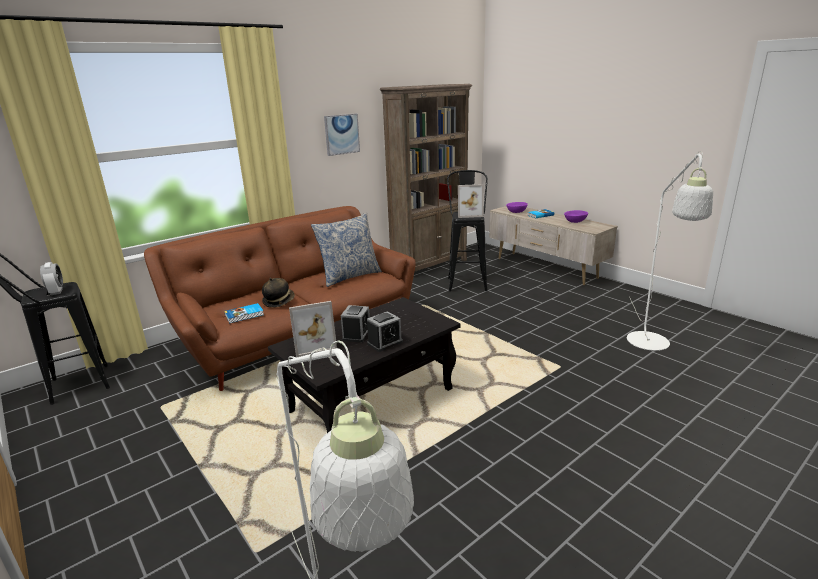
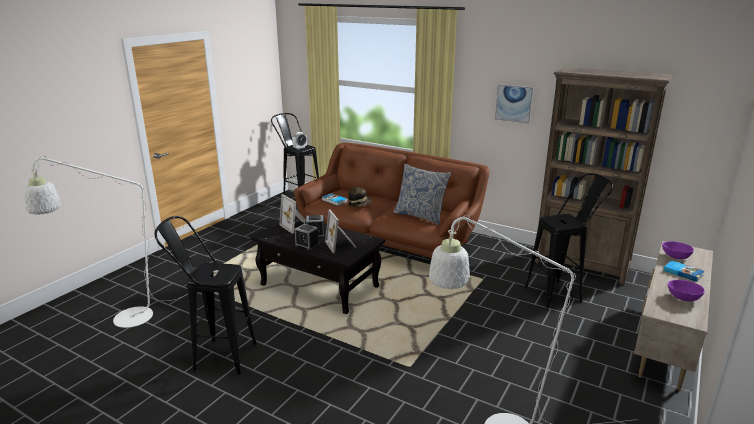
camera: 70 degrees right, 0 degrees up
(469, 214) = (566, 221): picture frame -> picture frame (341, 245)
(512, 517) = (215, 356): none -> black stool

